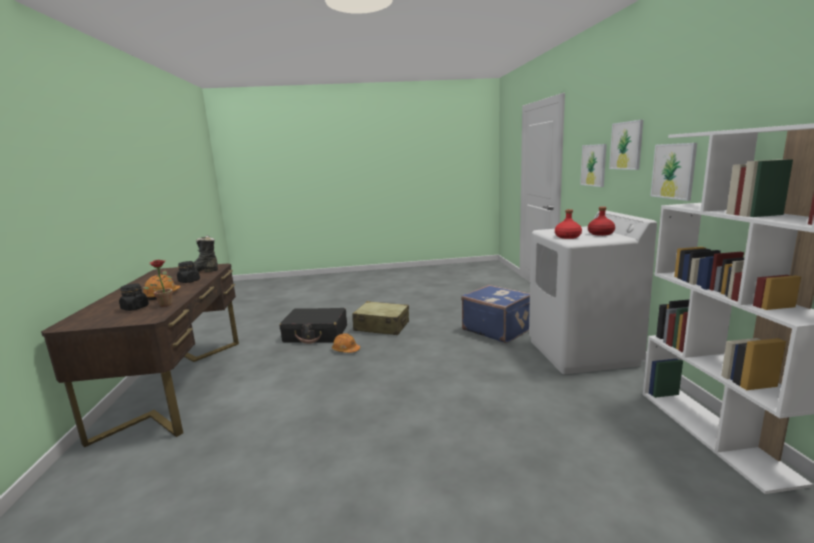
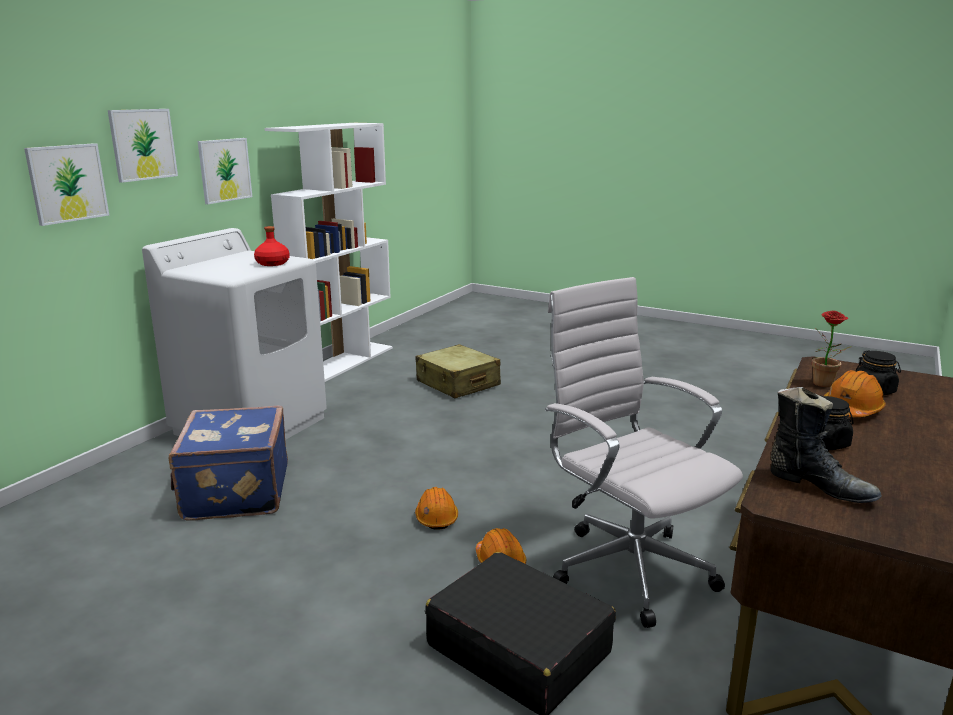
camera: 145 degrees left, 5 degrees up
(286, 367) = (627, 567): none -> white office chair
(382, 326) = (367, 598): beige suitcase -> beige suitcase (458, 384)
(395, 353) = (436, 517): none -> orange hard hat
(601, 234) = (233, 259): red bottle -> none

